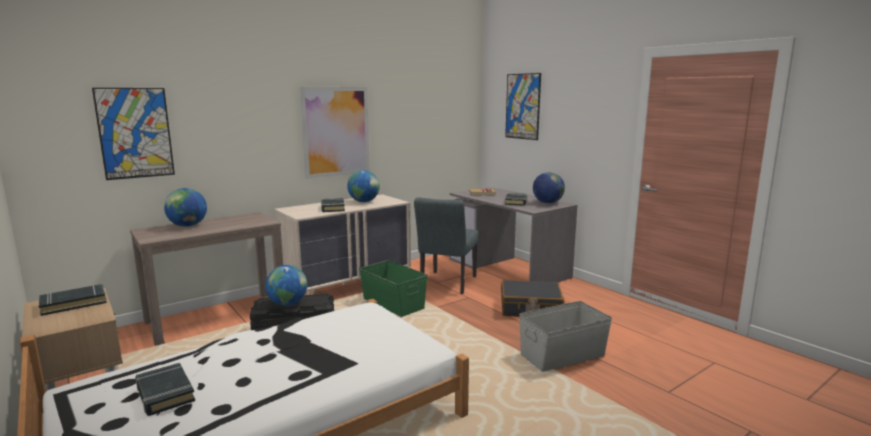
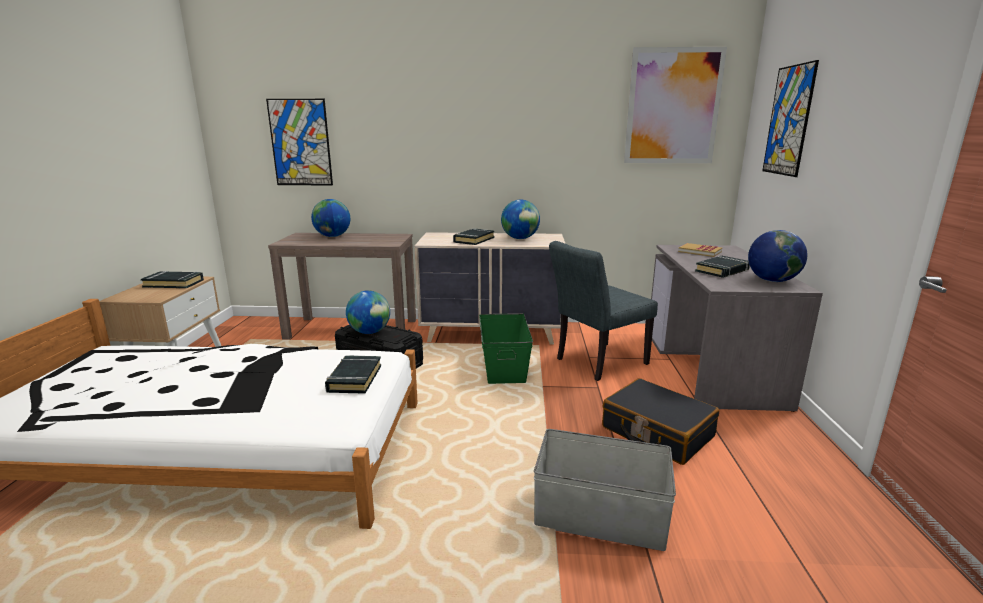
camera: 40 degrees right, 5 degrees up
(164, 393) = (116, 375): black book -> black book (354, 378)
(336, 131) = (505, 151): picture -> picture (673, 107)

